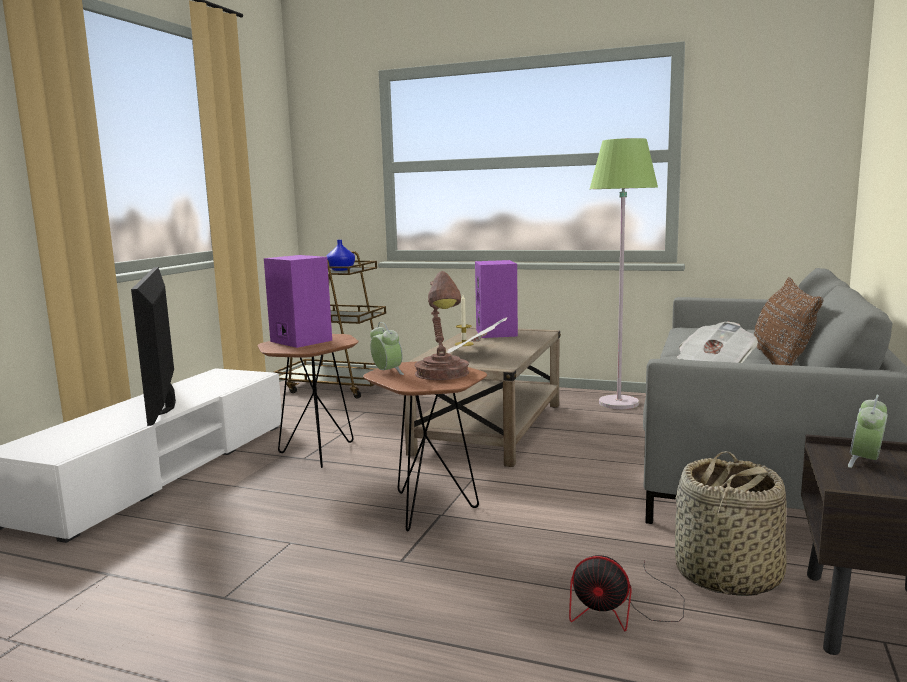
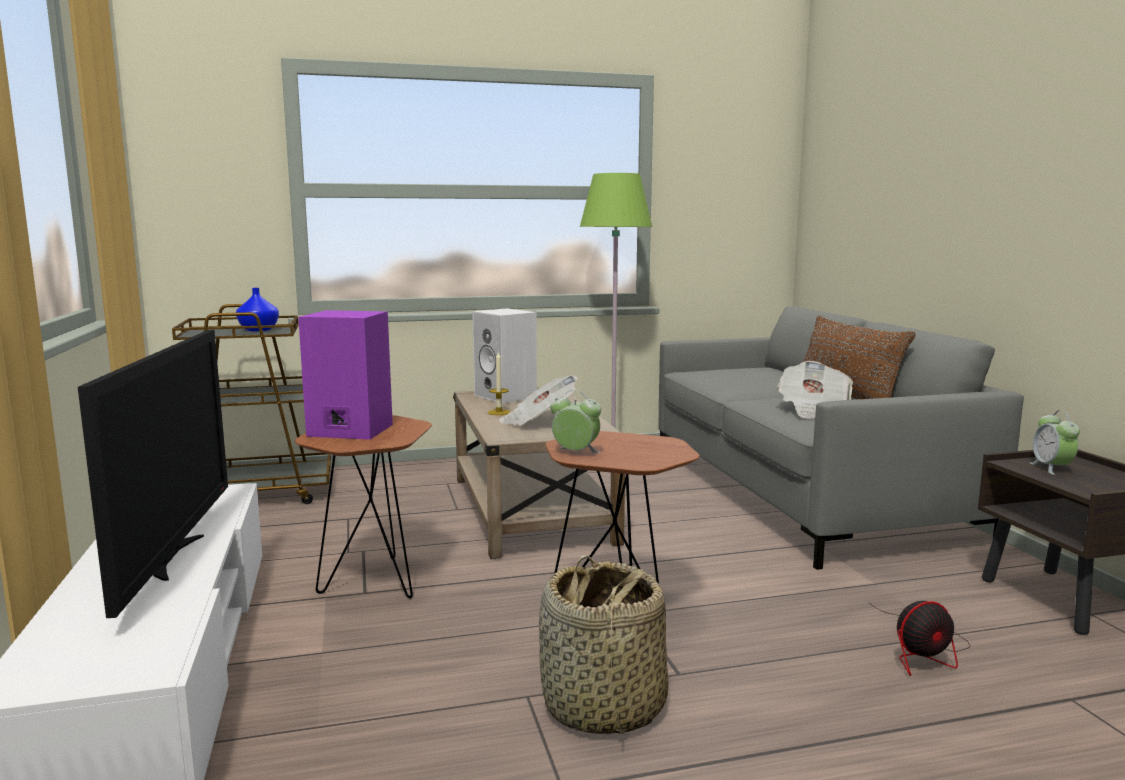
camera: 35 degrees left, 0 degrees up
(166, 405) = (173, 557): television -> television turned 135 degrees counterclockwise
(443, 374) = (640, 445): brown table lamp -> none
(497, 333) = (507, 396): purple speaker -> white speaker
(726, 576) = (938, 597): basket -> basket (603, 706)

